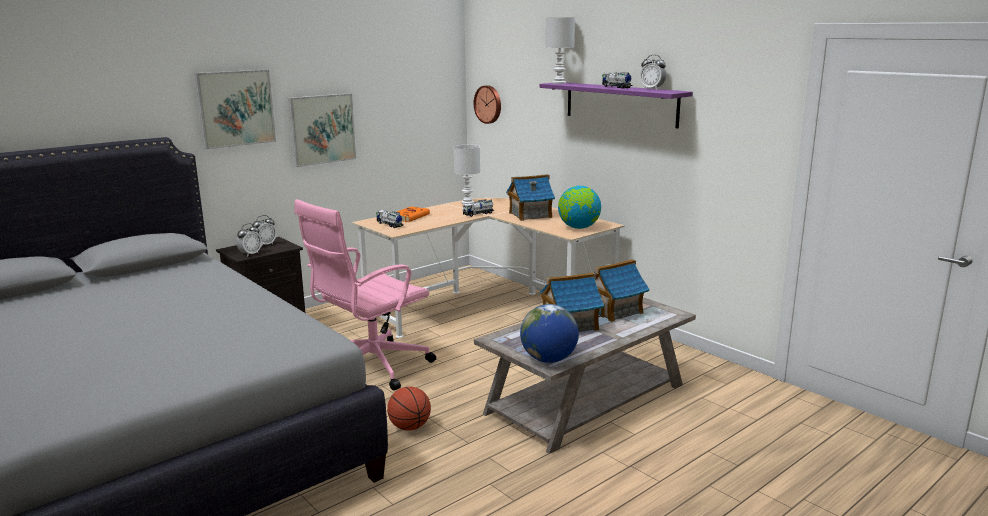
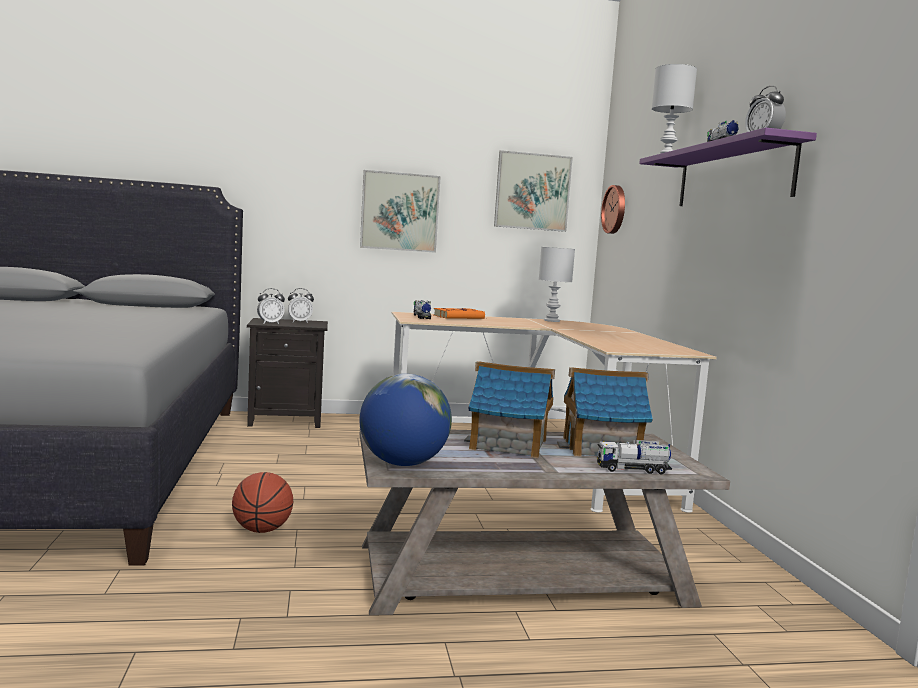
camera: 30 degrees right, 10 degrees down
(236, 108) = (302, 172): picture -> picture (532, 191)
(370, 367) = (322, 470): pink office chair -> none
(478, 214) = (541, 326): toy truck -> toy truck (633, 470)
(530, 215) = (602, 334): toy house -> none
(578, 227) = (641, 348): globe -> none

